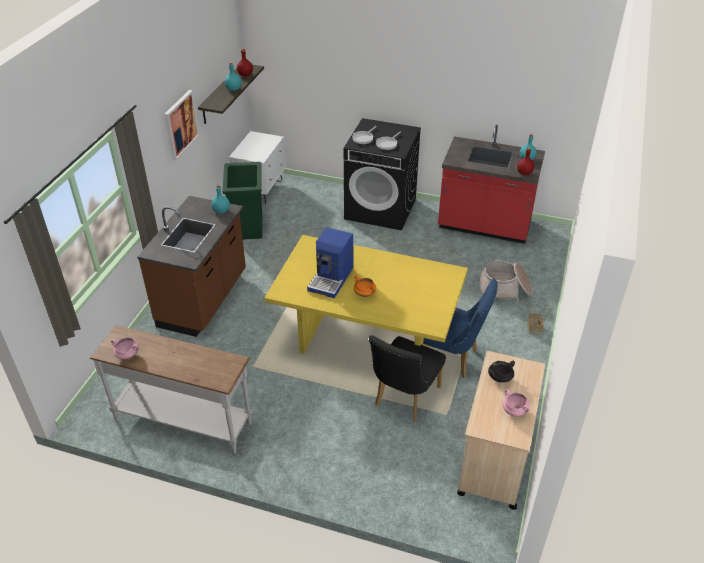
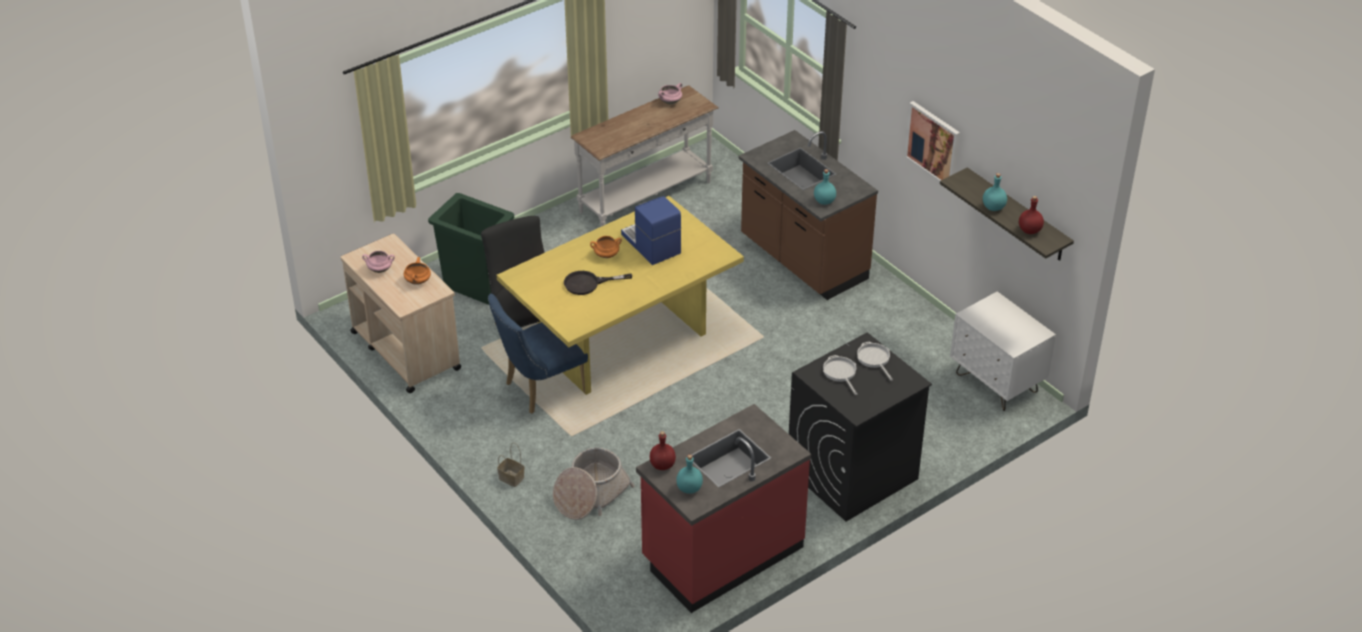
camera: 125 degrees right, 0 degrees up
(247, 228) = (913, 339): green trash can -> green trash can (477, 284)
(403, 287) = (588, 283): none -> black frying pan
(500, 378) = (418, 281): black cooking pot -> orange cooking pot

